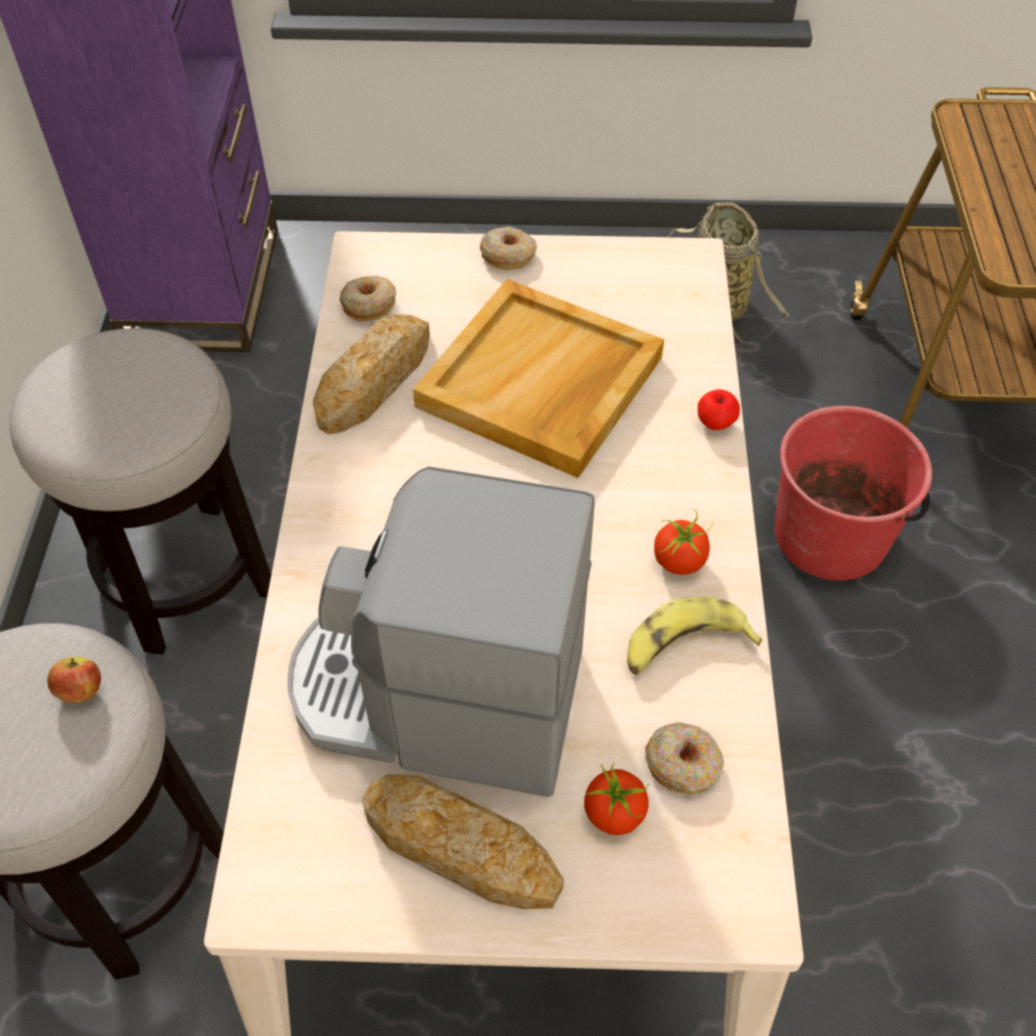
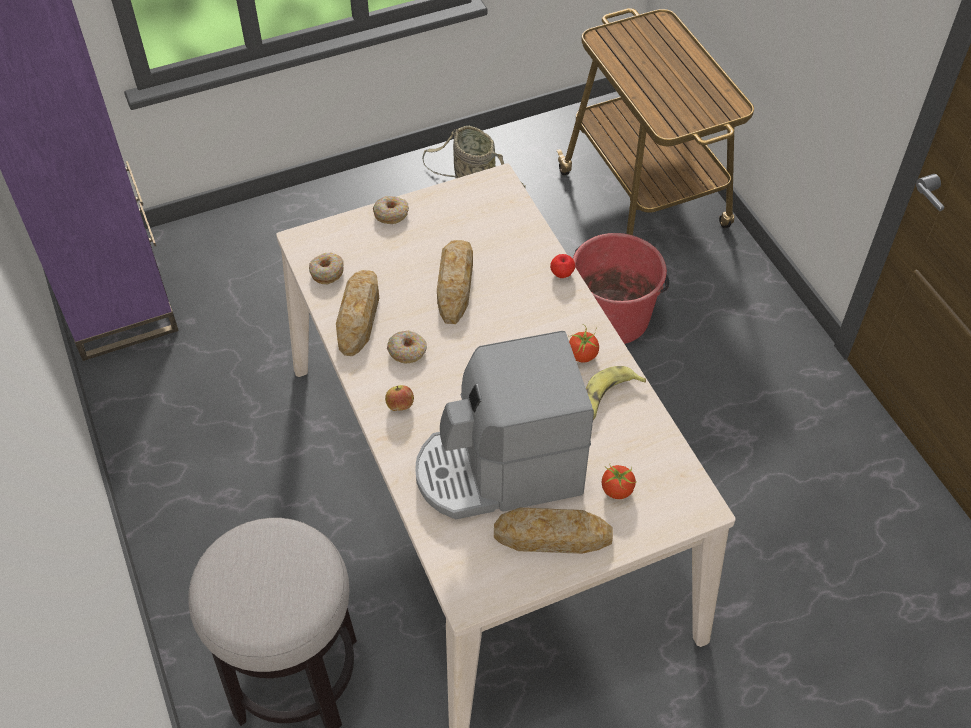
camera: 25 degrees left, 0 degrees up
(81, 691) = (291, 549): apple -> apple (400, 406)
(184, 577) = (226, 493): stool -> none
(541, 384) = (455, 284): beige tray -> bread
(683, 764) = (637, 454): donut -> donut (407, 351)

